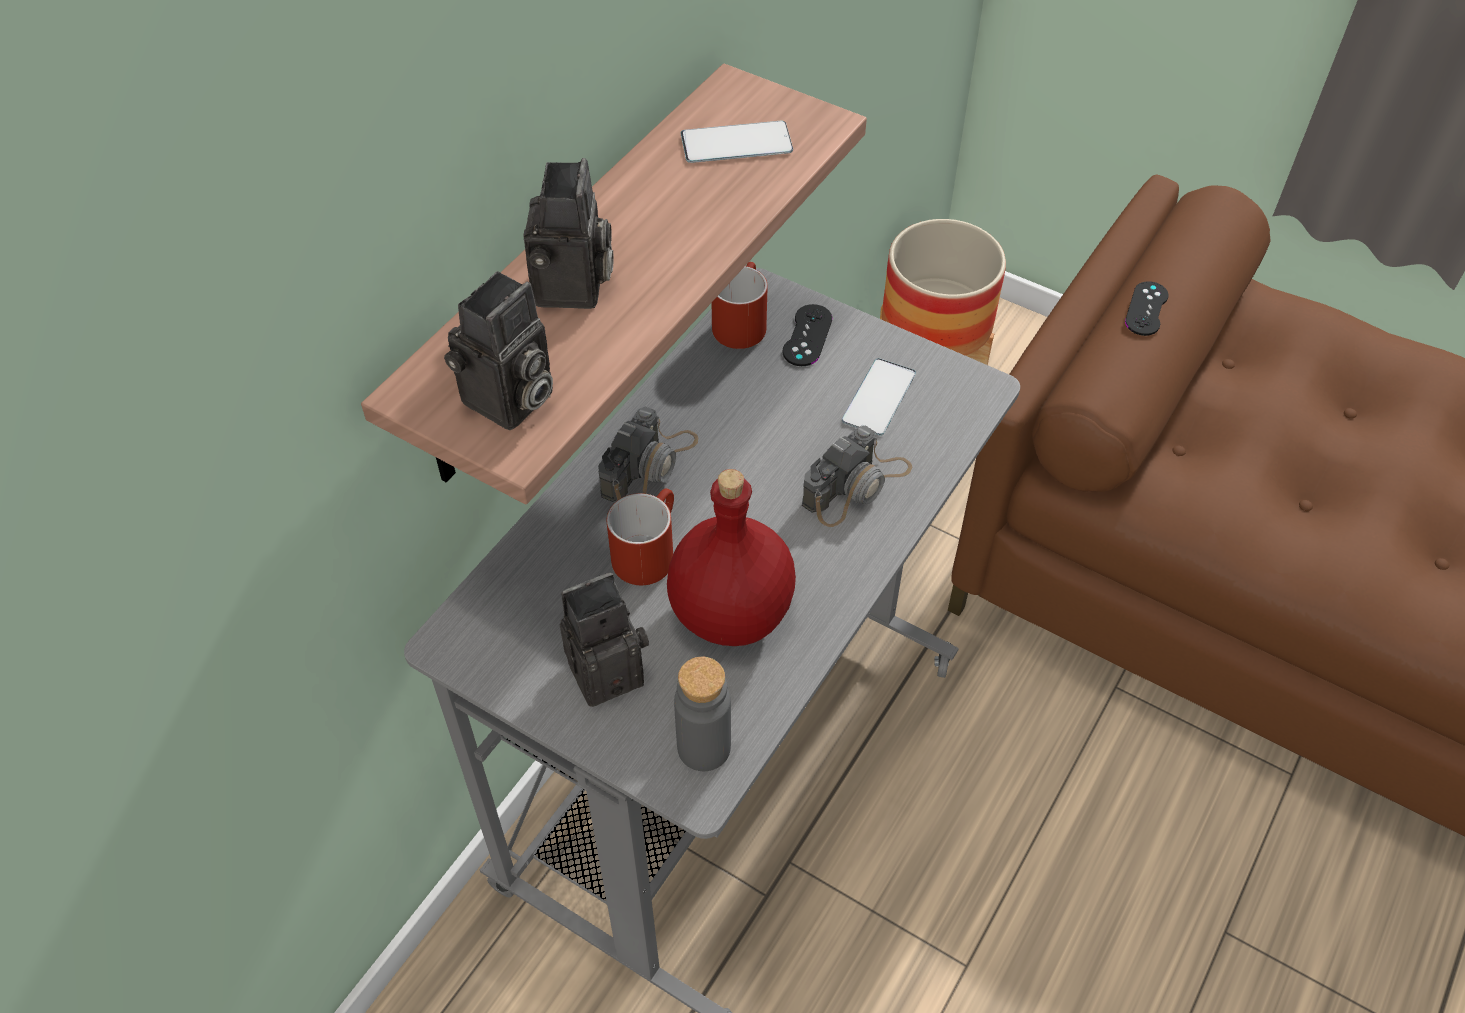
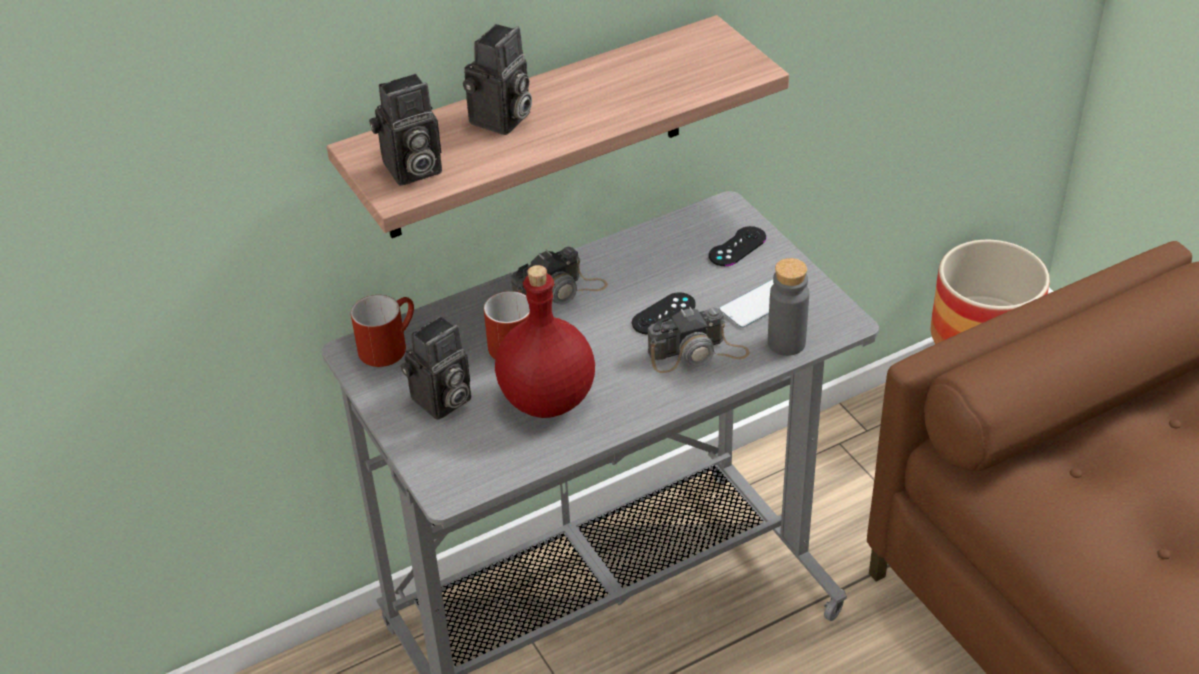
camera: 30 degrees right, 10 degrees down
(607, 669) = (441, 402): camera -> camera turned 135 degrees clockwise
(704, 747) = (469, 470): grey bottle -> grey bottle (786, 343)
(736, 143) = (681, 66): phone -> none
(740, 321) = (694, 222): red mug -> red mug (388, 345)
(1146, 309) = (1069, 331): black game controller -> black game controller (663, 314)

